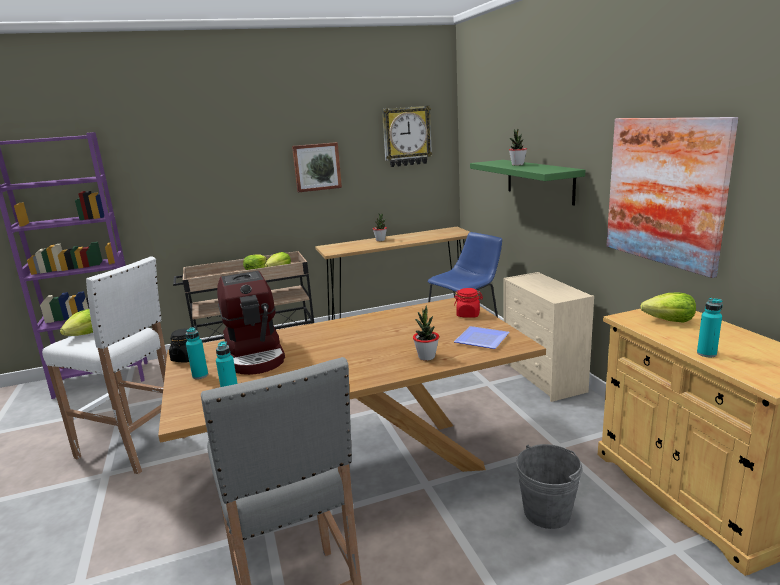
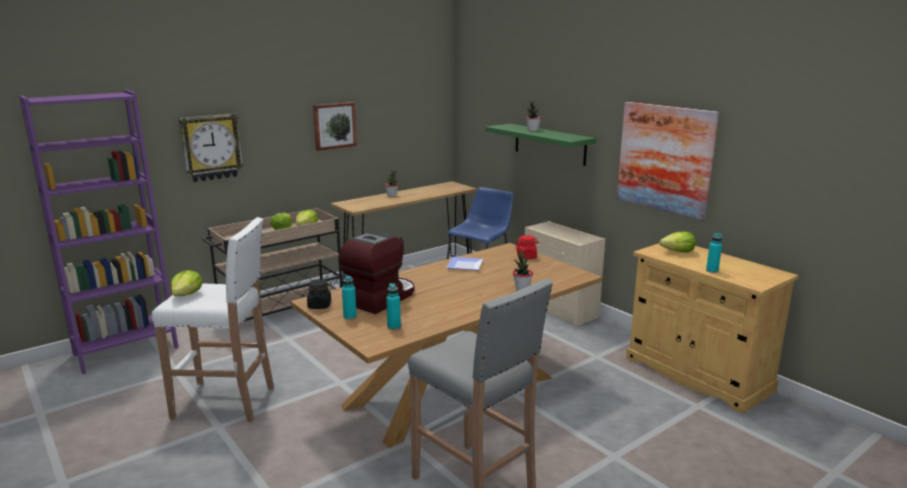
camera: 20 degrees left, 0 degrees up
(256, 354) = (380, 298): coffee machine -> coffee machine turned 105 degrees counterclockwise
(406, 136) = (412, 97): wall clock -> wall clock (211, 147)
(484, 339) = (553, 274): plate -> plate (466, 265)
(547, 512) = (609, 398): grey bucket -> none

